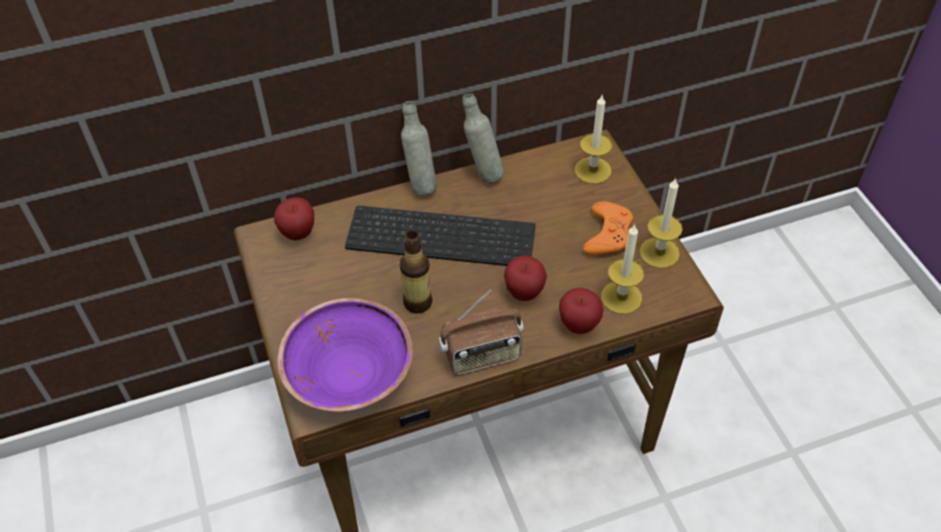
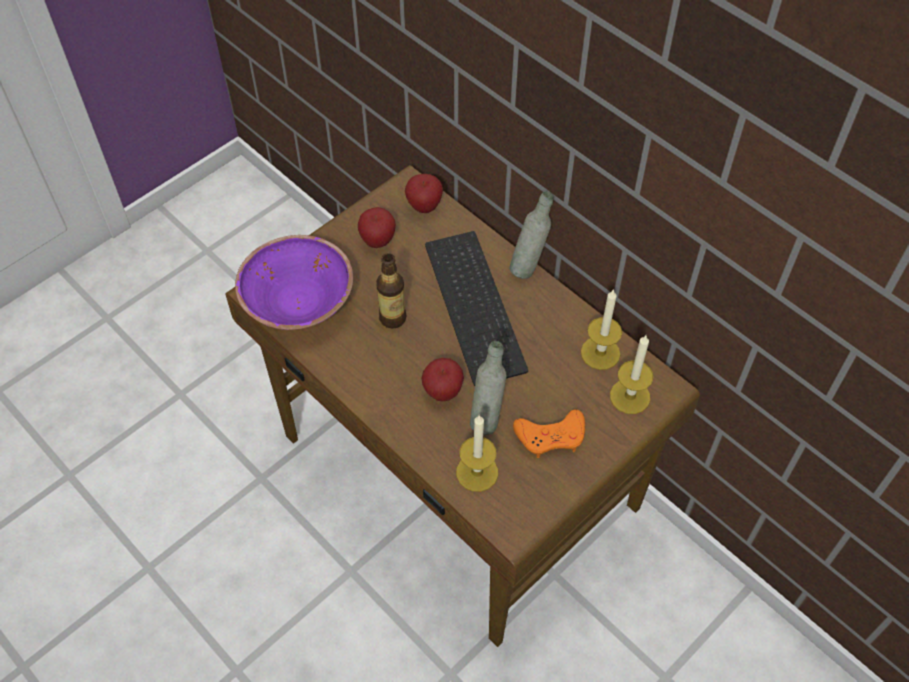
camera: 65 degrees right, 5 degrees up
(482, 173) = (570, 308): grey bottle -> grey bottle (487, 417)
(482, 355) = (358, 385): radio -> none
(578, 325) = (427, 447): apple -> apple (377, 241)
(659, 253) = (551, 488): candle -> candle (600, 353)

